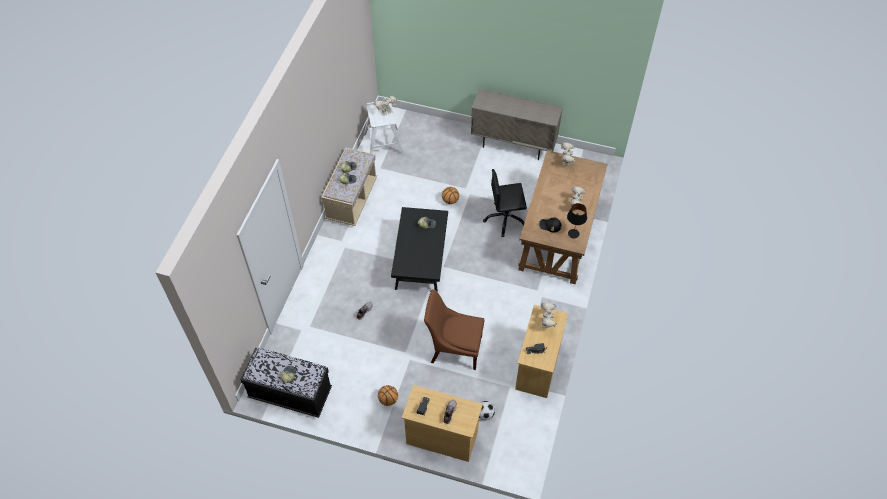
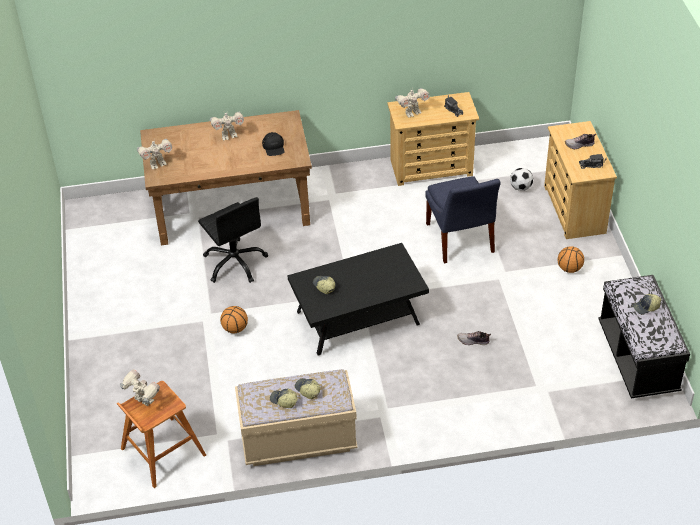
camera: 115 degrees left, 10 degrees down
(383, 143) = (162, 452): white stool -> brown stool
(454, 348) = (460, 240): brown chair -> blue chair
(513, 145) = (91, 300): beige cabinet -> none
(573, 233) = (273, 125): black table lamp -> none

